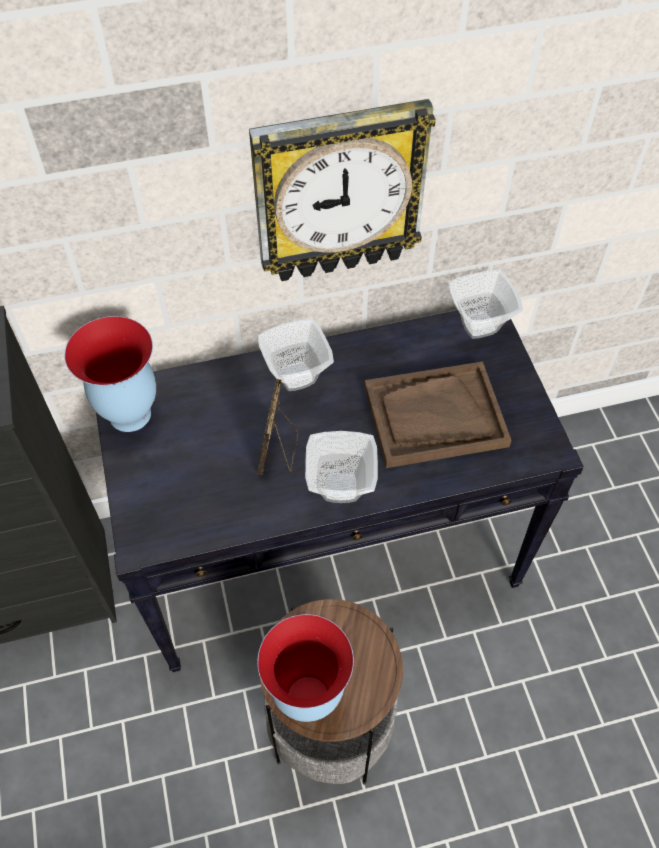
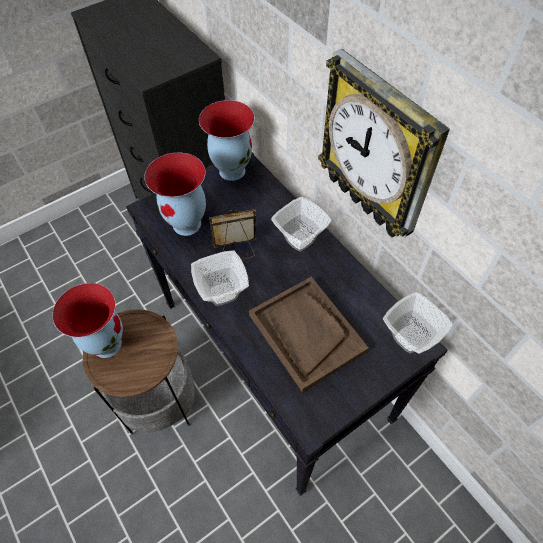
camera: 70 degrees right, 0 degrees up
(201, 498) = (188, 224): none -> vase

